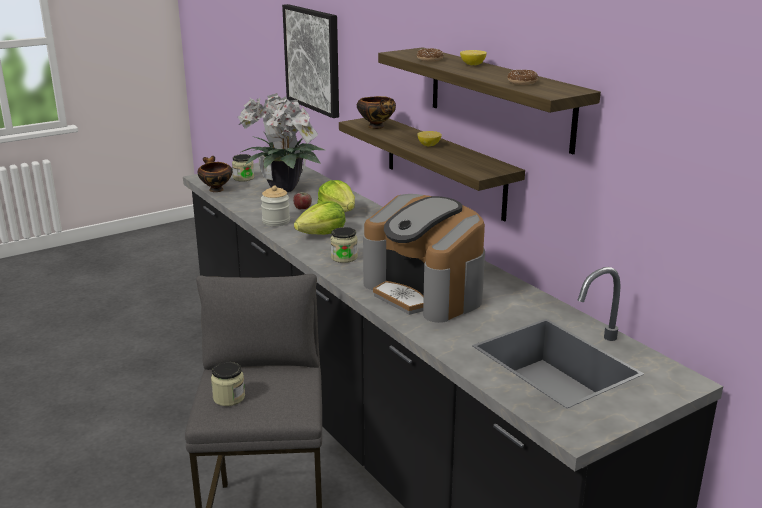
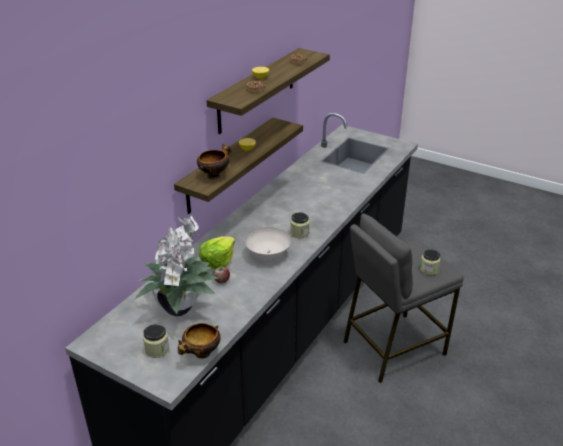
camera: 115 degrees left, 10 degrees up
(276, 221) = (258, 284): jar -> none
(313, 59) = (80, 213): picture -> none
(322, 234) = (268, 254): lettuce -> white bowl
(425, 292) = (322, 195): coffee machine -> none

